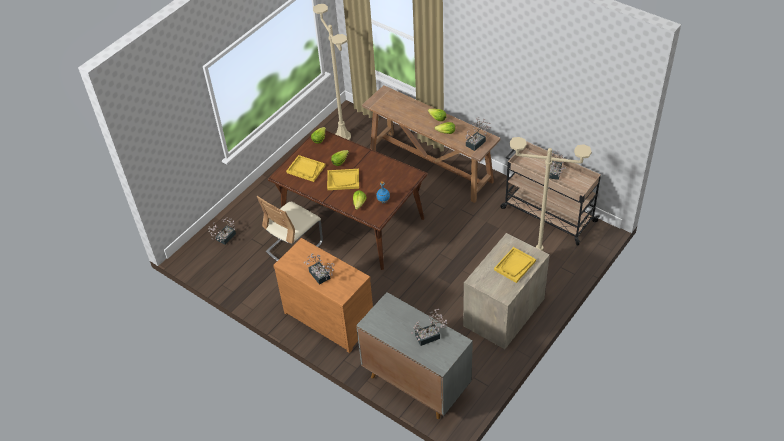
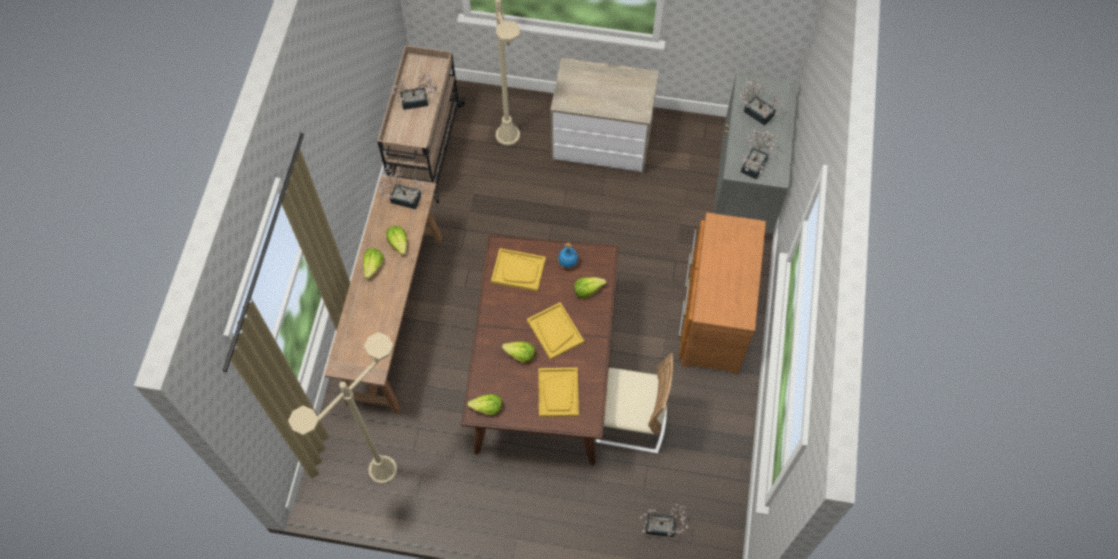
camera: 120 degrees left, 15 degrees up
(321, 277) = (740, 264): potted plant -> potted plant (755, 163)
(514, 265) = (597, 83): yellow tray -> yellow tray (518, 270)

